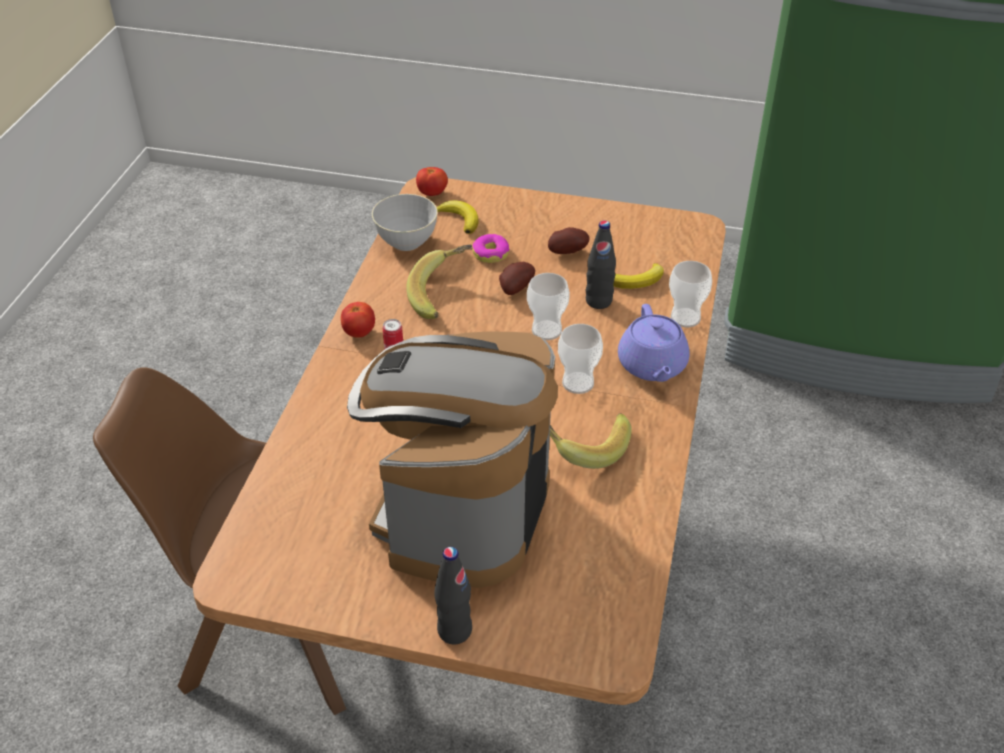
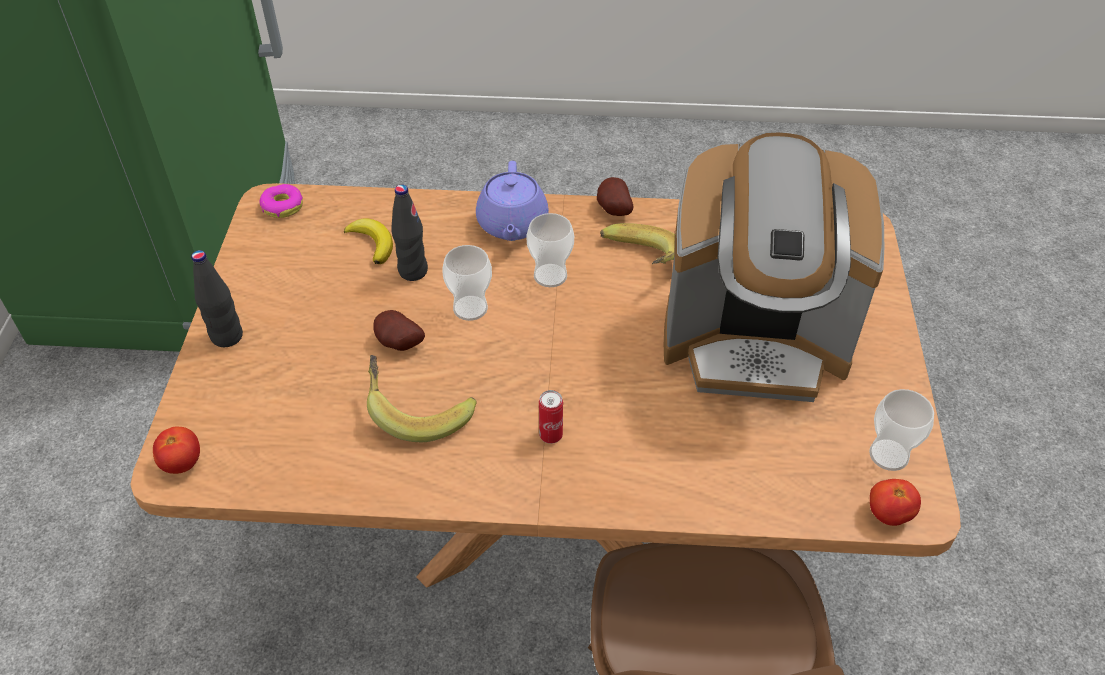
camera: 100 degrees left, 5 degrees up
(359, 332) = (504, 484): tomato -> tomato (888, 514)
(406, 242) = (304, 471): grey bowl -> none
(454, 630) = (888, 324): black bottle -> black bottle (227, 337)
(460, 219) = (249, 420): banana -> none
(490, 253) = (327, 376): donut -> donut (282, 206)
(567, 251) = (320, 305): potato -> potato (612, 210)
(652, 366) = (512, 225): purple teapot -> purple teapot turned 105 degrees clockwise
(685, 318) = (432, 206): cup -> cup (889, 455)

